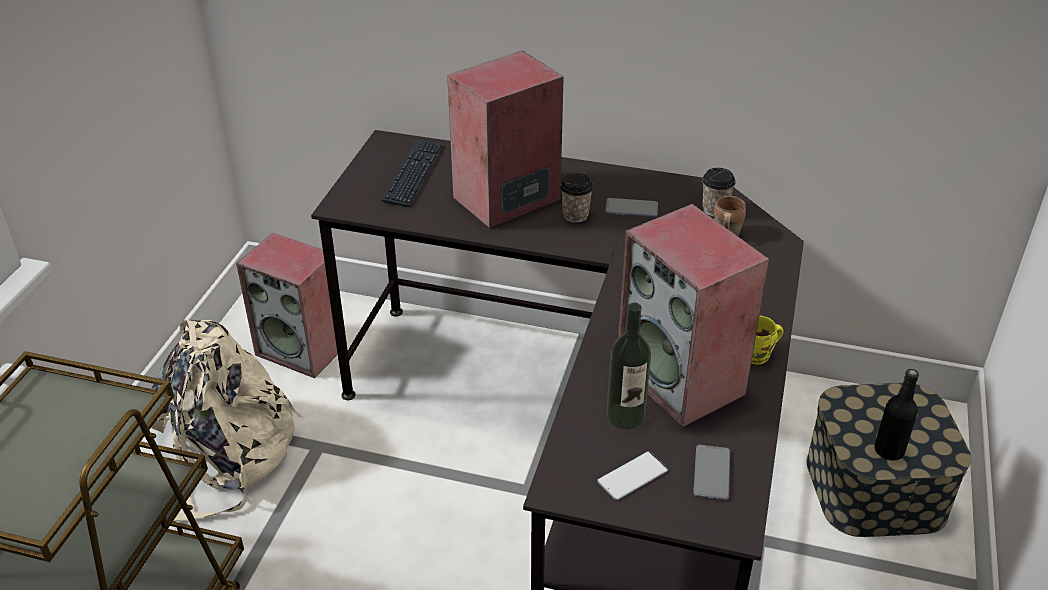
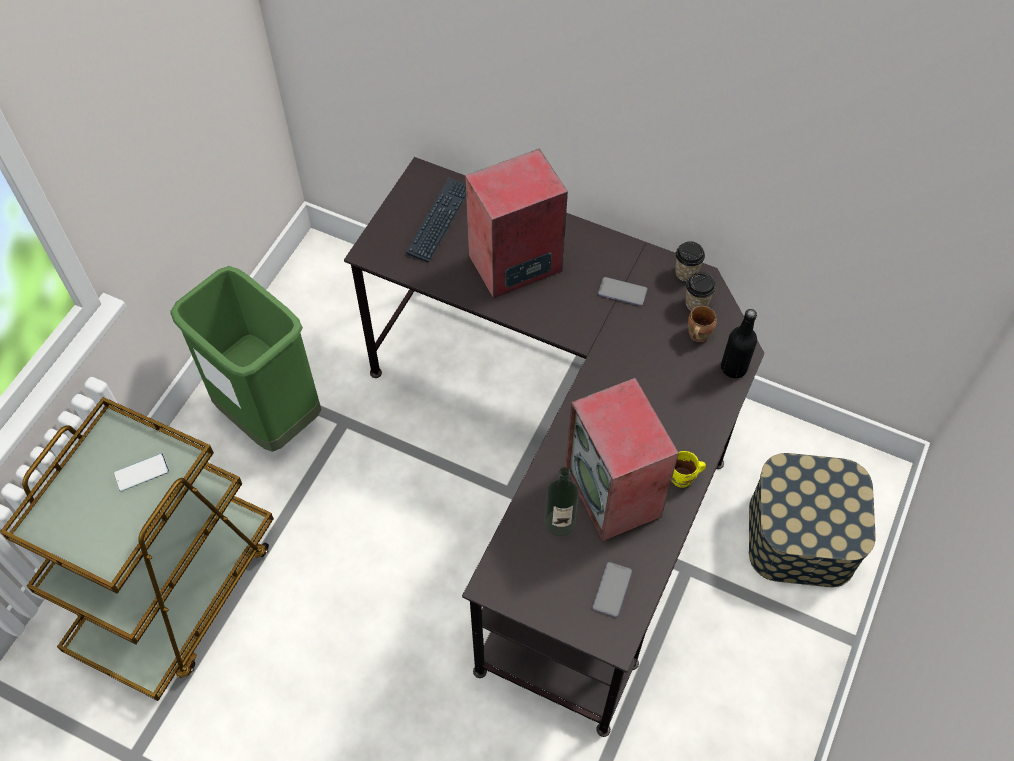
camera: 10 degrees right, 20 degrees up
(226, 452) = (269, 416): beige backpack -> green trash can
(303, 349) = (343, 318): speaker -> none
(575, 215) = (571, 293): cup -> cup (686, 273)
(632, 476) = (550, 582): phone -> phone (141, 472)
(889, 451) = (806, 527): black bottle -> black bottle (733, 368)

